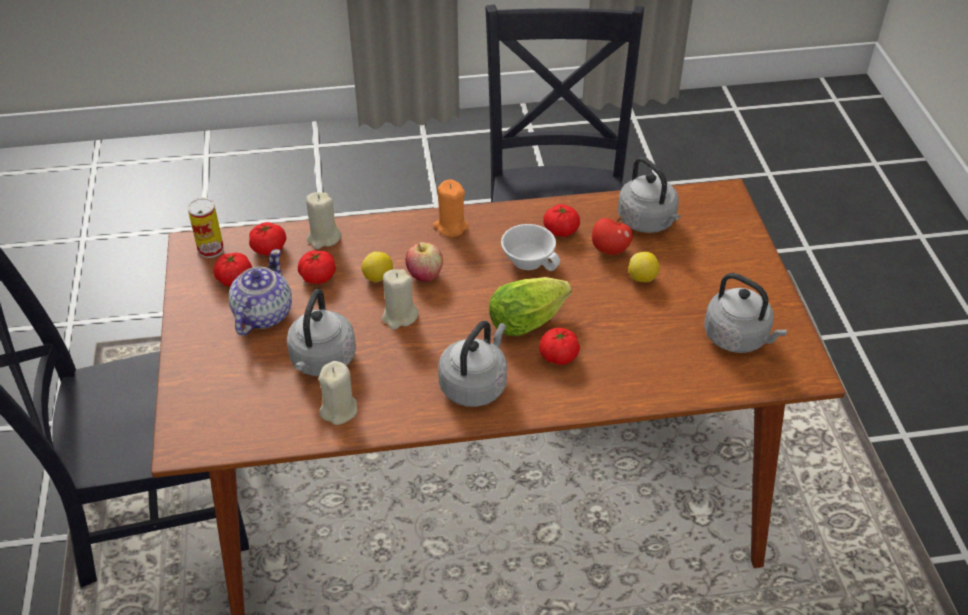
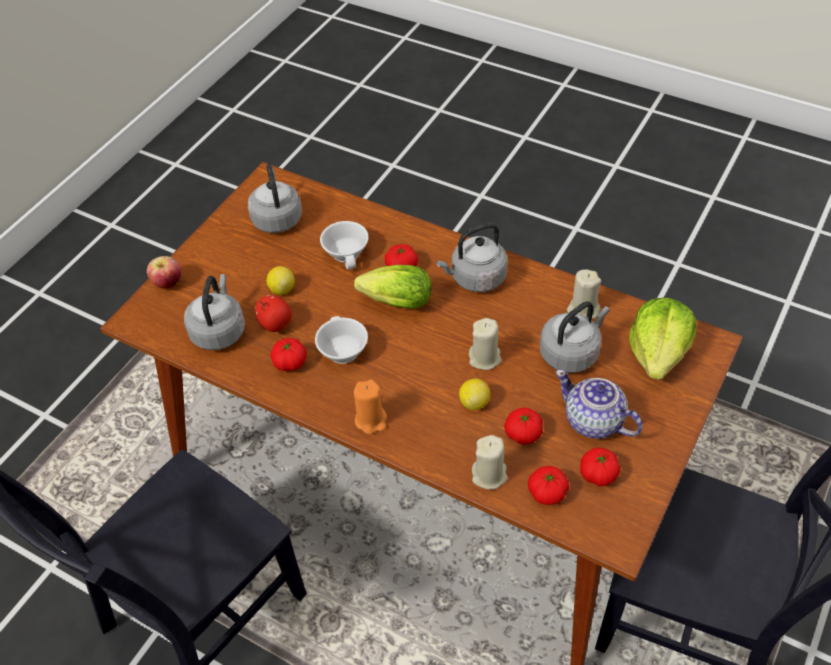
camera: 140 degrees left, 5 degrees up
(211, 249) = (603, 526): can -> none
(234, 406) = (658, 353): none -> lettuce
(262, 315) = (594, 421): teapot -> teapot turned 75 degrees clockwise
(425, 275) = (434, 384): apple -> apple (168, 283)
(626, 342) = (348, 253): none -> white cup

